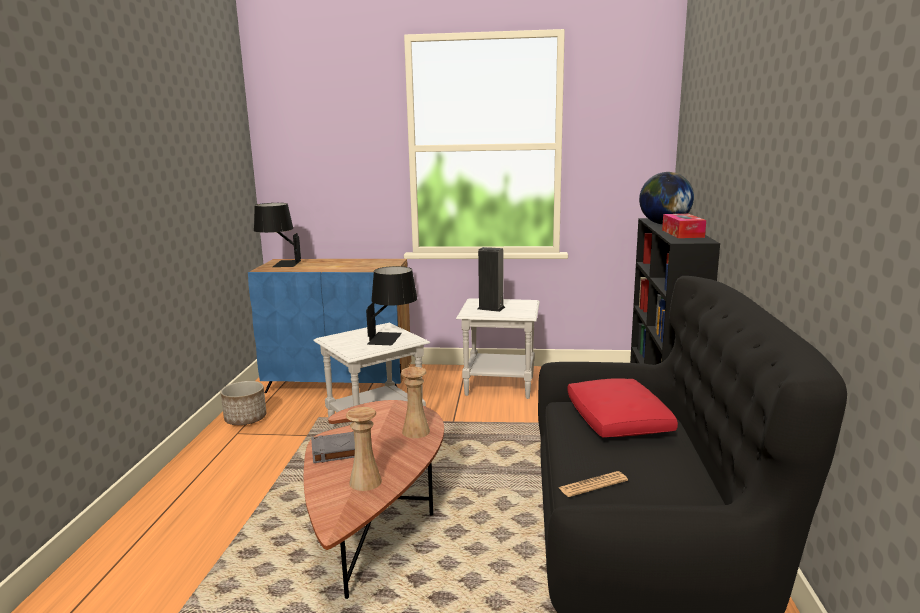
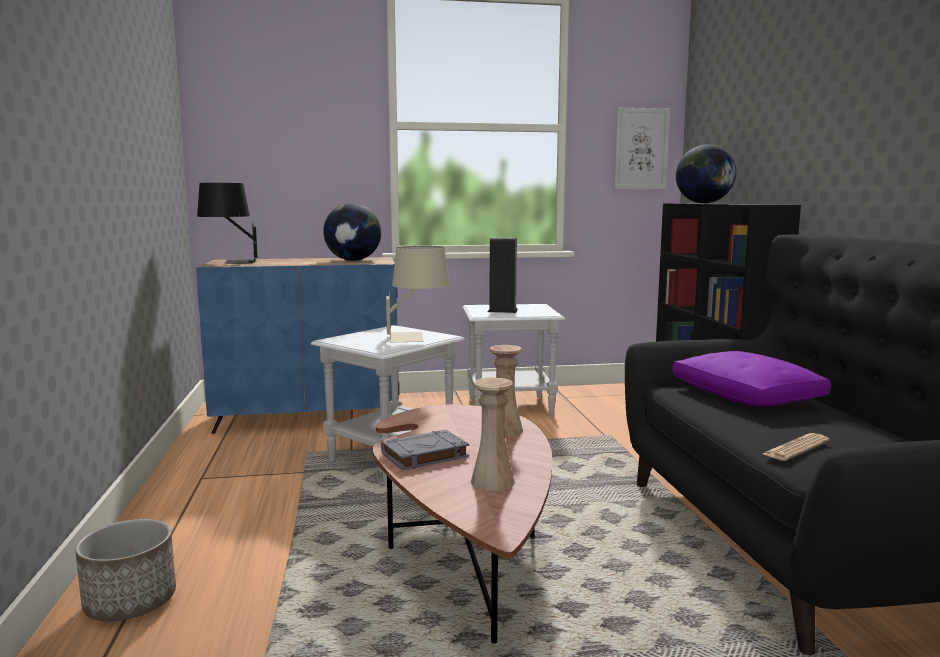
camera: 15 degrees left, 5 degrees down
(245, 419) = (203, 462): planter -> planter (129, 602)
(370, 264) = (353, 260): none -> globe
(393, 338) = (417, 336): black table lamp -> beige table lamp
(618, 422) = (747, 397): red pillow -> purple pillow
(633, 162) = (641, 149): none -> picture
(682, 233) = (743, 203): tissue box -> none

